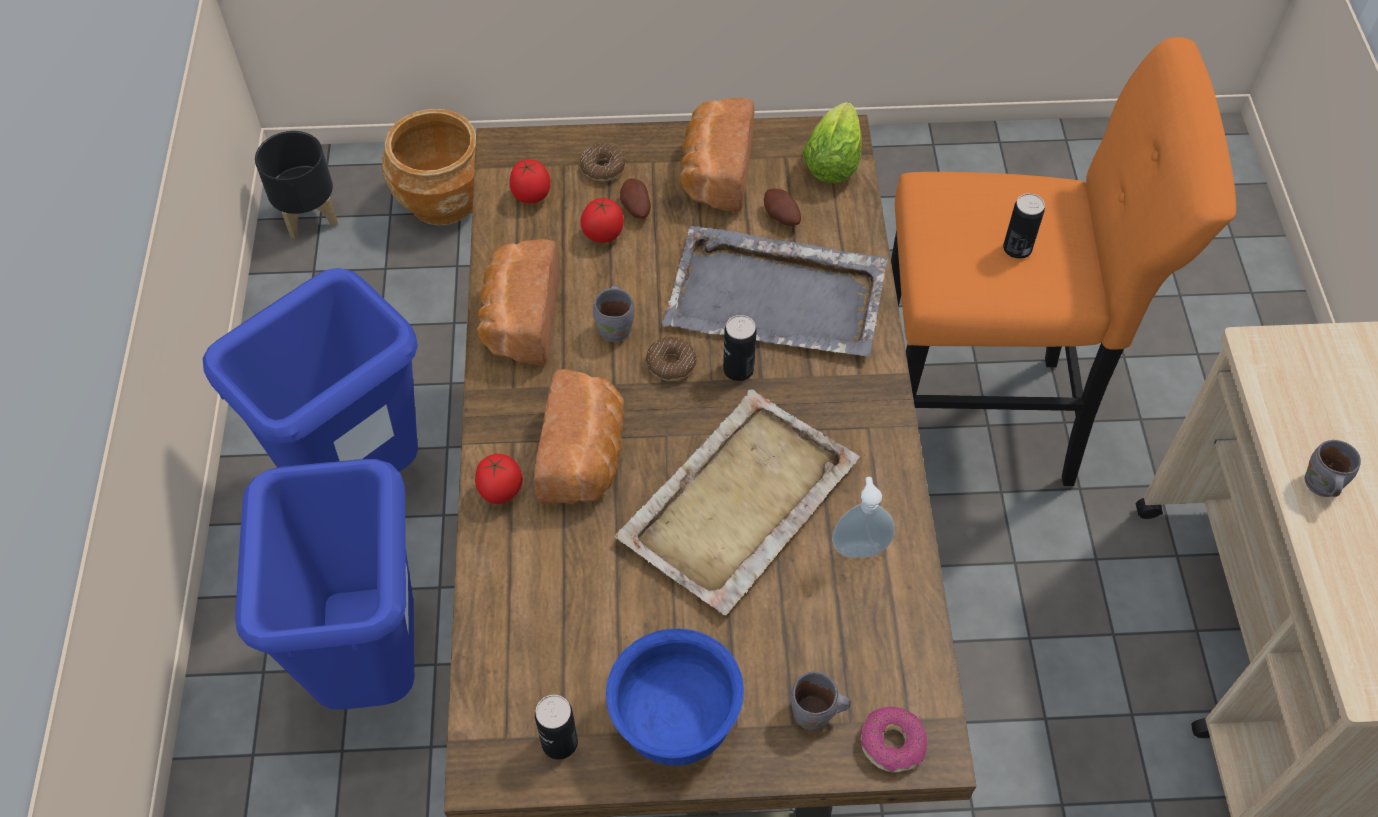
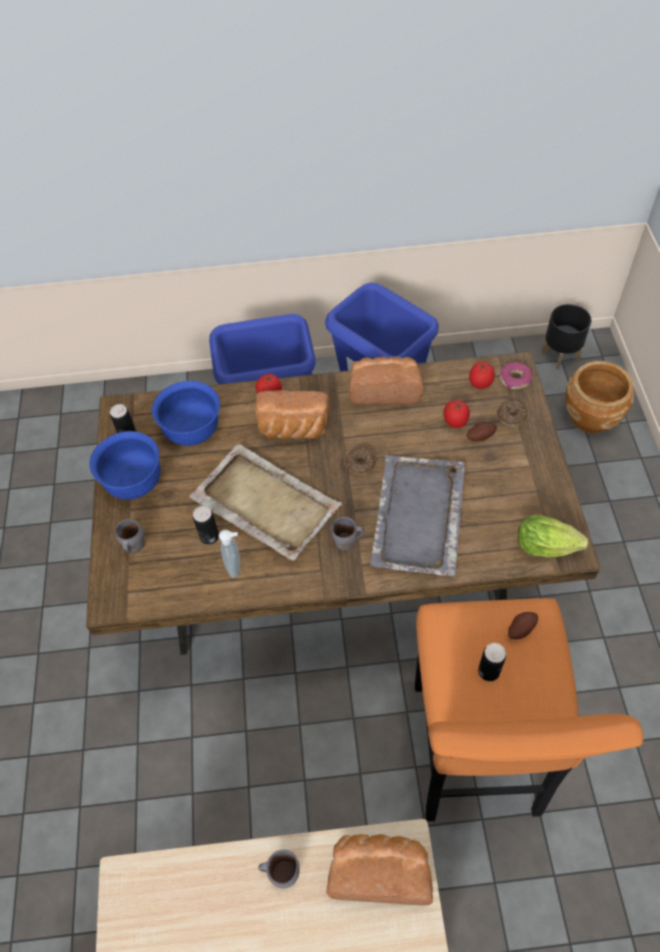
camera: 90 degrees right, 0 degrees up
(566, 622) = (193, 431): none -> blue bowl
(616, 328) = (384, 435): grey mug -> grey mug (346, 542)
(715, 173) = (520, 477): bread -> bread (380, 871)
(738, 369) = (359, 498): can -> can (209, 536)
(780, 217) = (487, 516): potato -> potato (520, 629)
(892, 743) = (114, 583): donut -> donut (515, 379)

